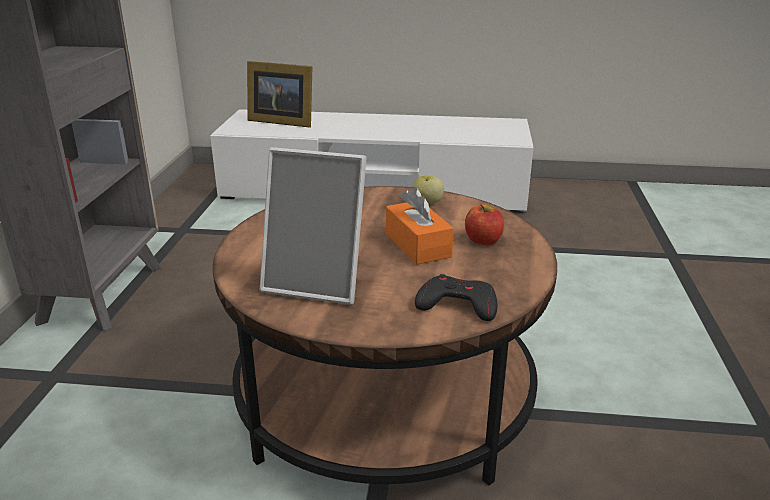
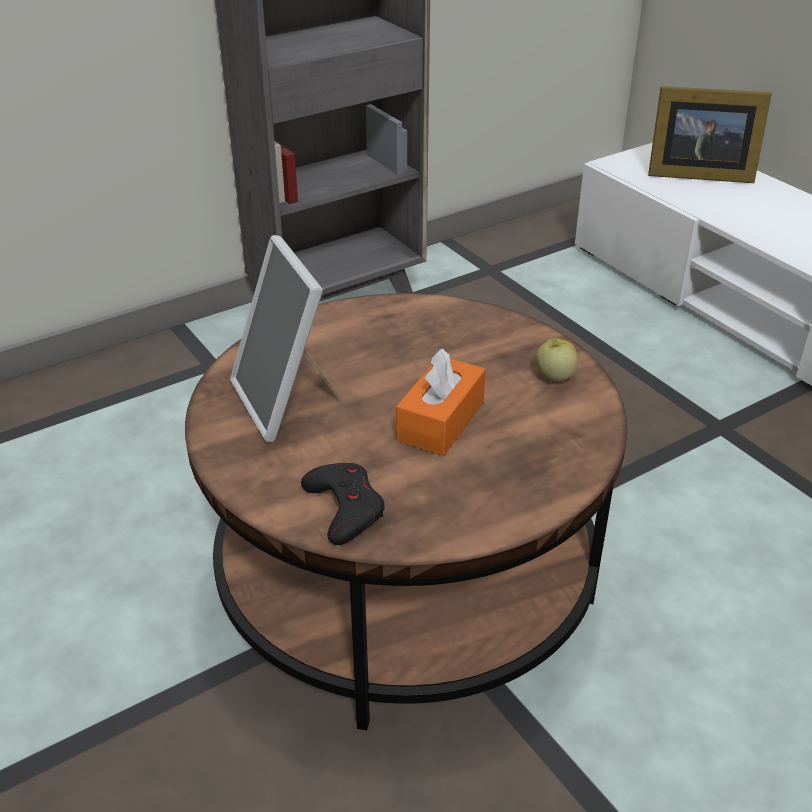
camera: 50 degrees right, 10 degrees up
(280, 121) = (696, 173): picture frame -> picture frame turned 60 degrees counterclockwise
(483, 240) = (514, 459): apple -> none

